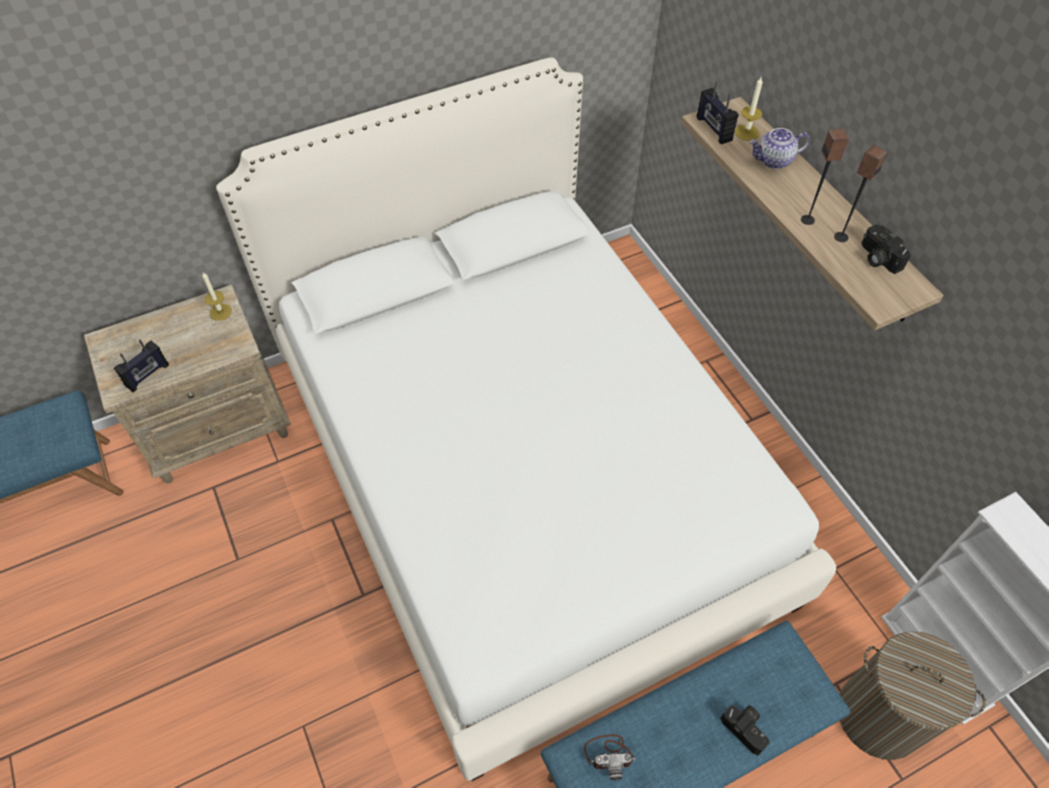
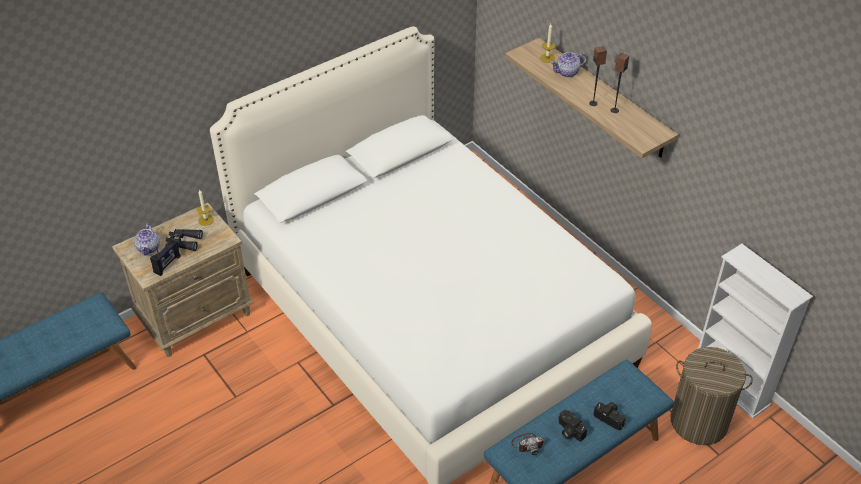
camera: 10 degrees left, 10 degrees down
(131, 345) = (149, 248): none -> teapot
(180, 342) = (184, 242): none -> black binoculars
(713, 129) = (526, 58): radio -> none
(877, 258) = (637, 119): camera -> camera (569, 431)

